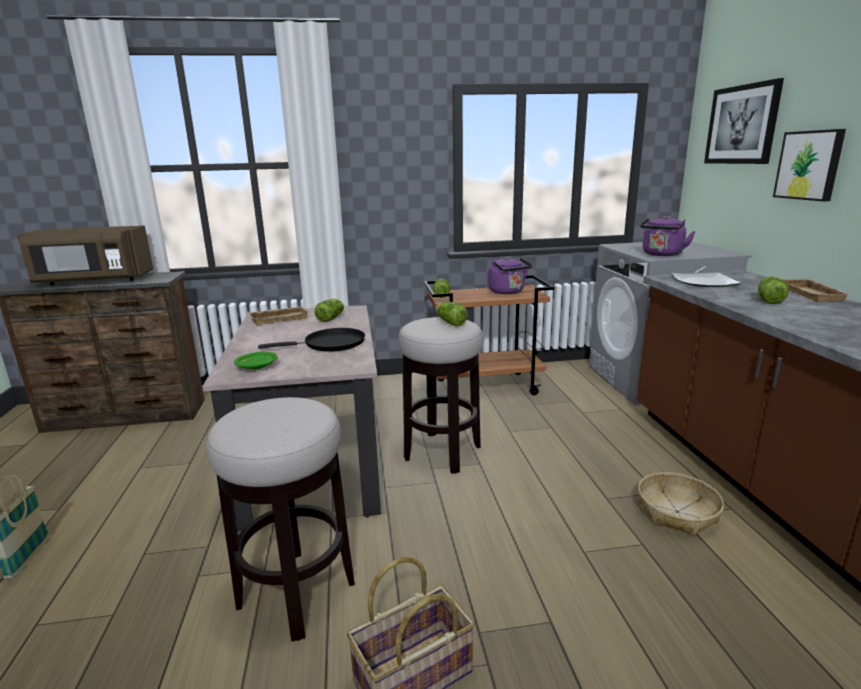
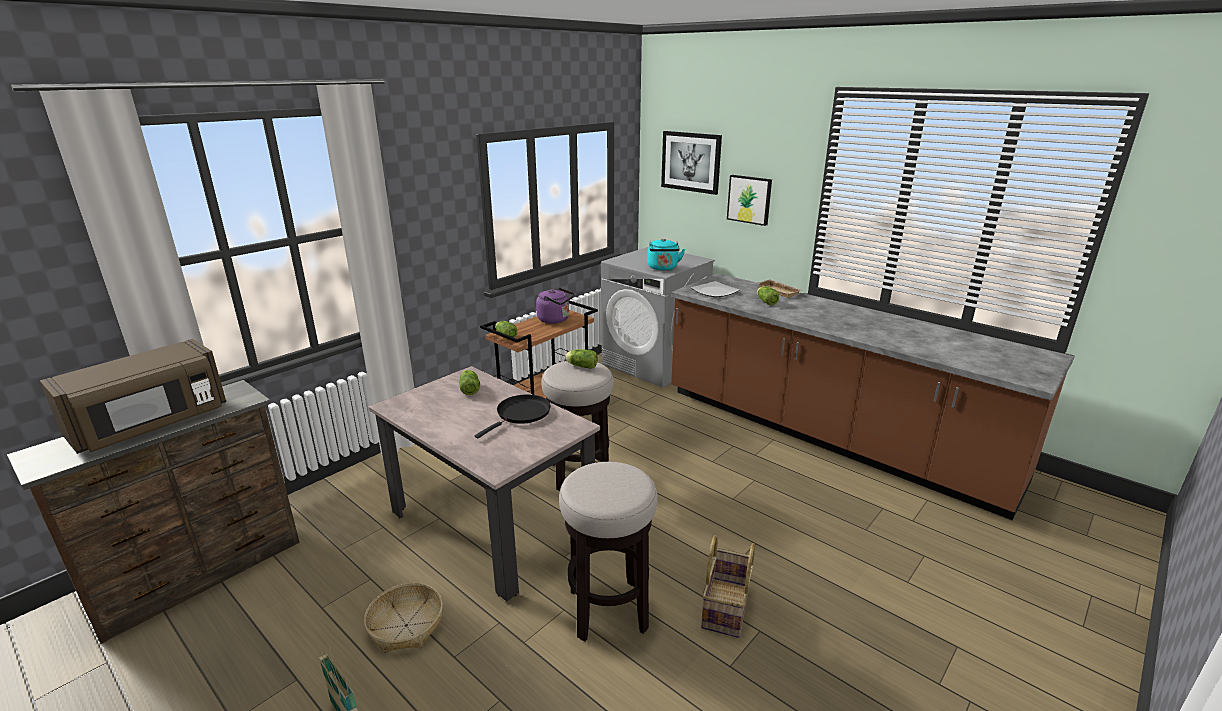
camera: 40 degrees left, 5 degrees up
(257, 366) = (504, 453): green plate -> none
(279, 318) = (419, 404): beige tray -> none
(661, 254) = (663, 268): purple kettle -> turquoise kettle
(677, 512) = (752, 453): basket -> basket (406, 625)

